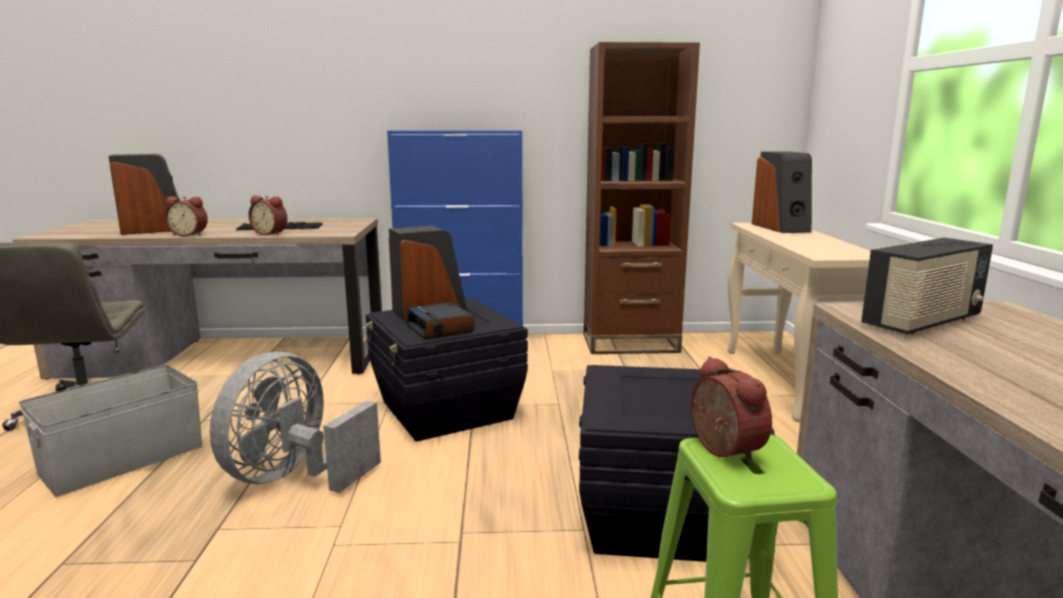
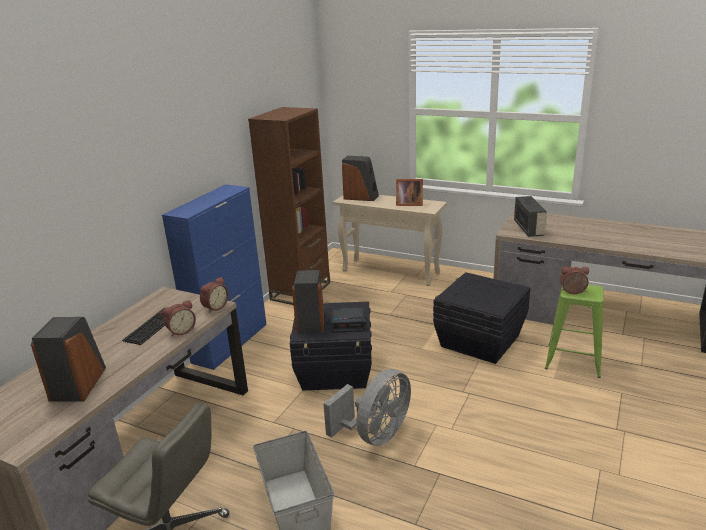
camera: 60 degrees left, 10 degrees up
(190, 235) = (135, 366): alarm clock -> alarm clock (215, 307)
(294, 477) = (375, 435): grey fan -> grey fan turned 105 degrees counterclockwise
(819, 245) = (408, 204): none -> picture frame

